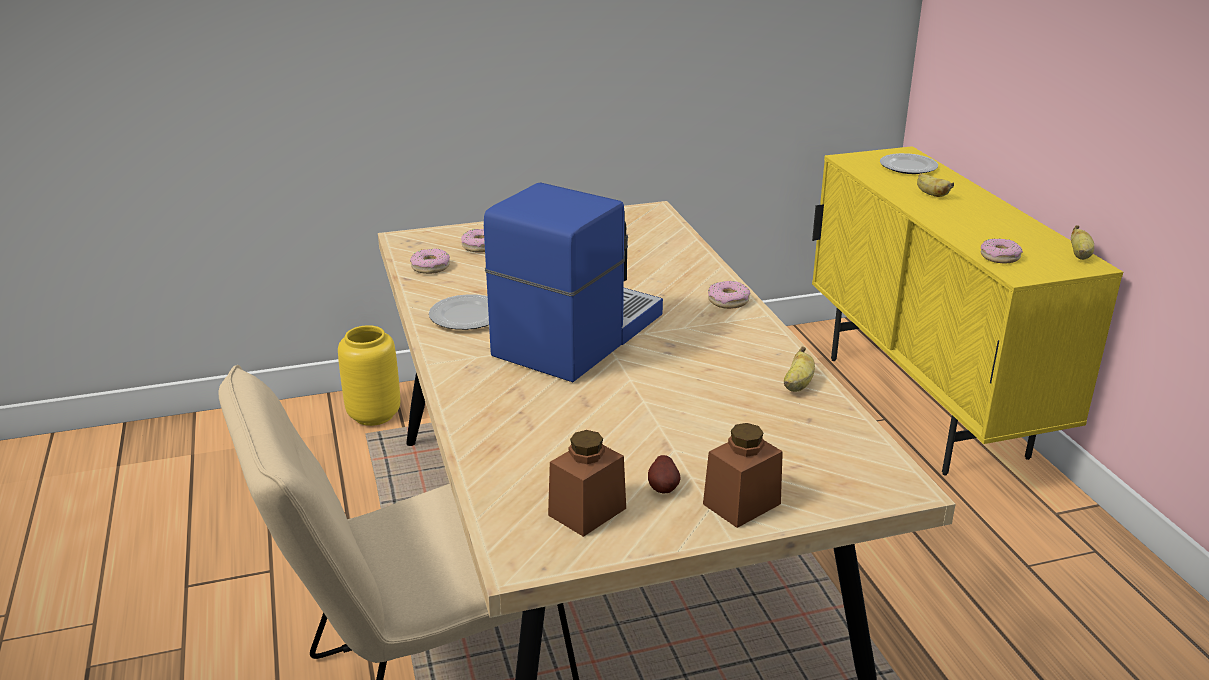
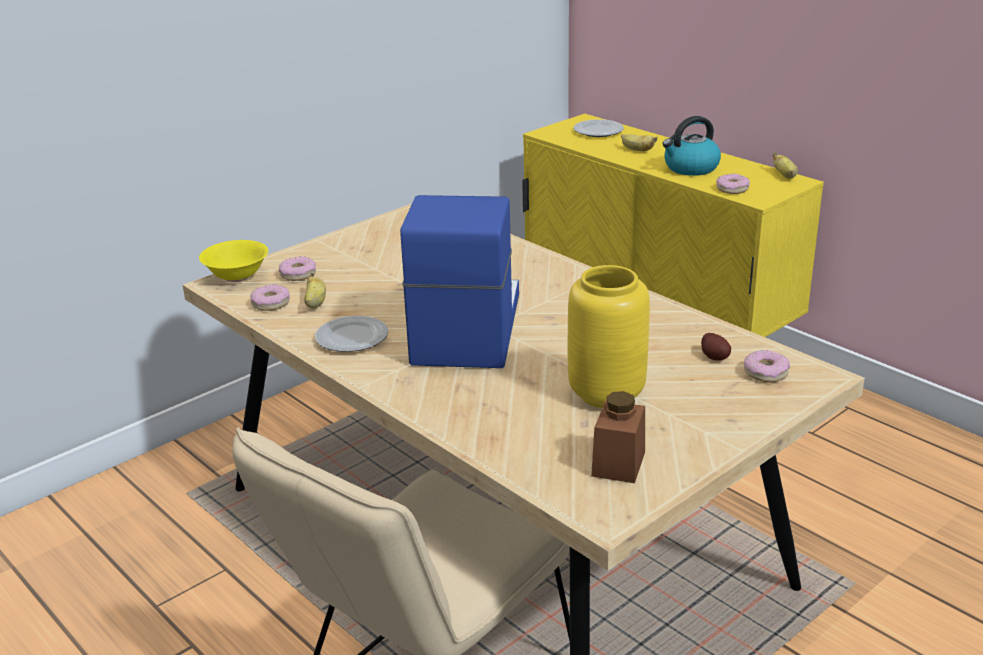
camera: 25 degrees left, 0 degrees up
(373, 414) = (179, 473): yellow vase -> yellow vase (605, 393)
(427, 235) = (236, 276): none -> yellow bowl
(663, 487) = (656, 428): potato -> potato (715, 357)
(728, 301) = (561, 271): donut -> donut (766, 373)
(741, 504) = (725, 422): brown jar -> none
(797, 385) = (678, 323): banana -> banana (315, 303)
(973, 225) = (690, 168): none -> kettle

